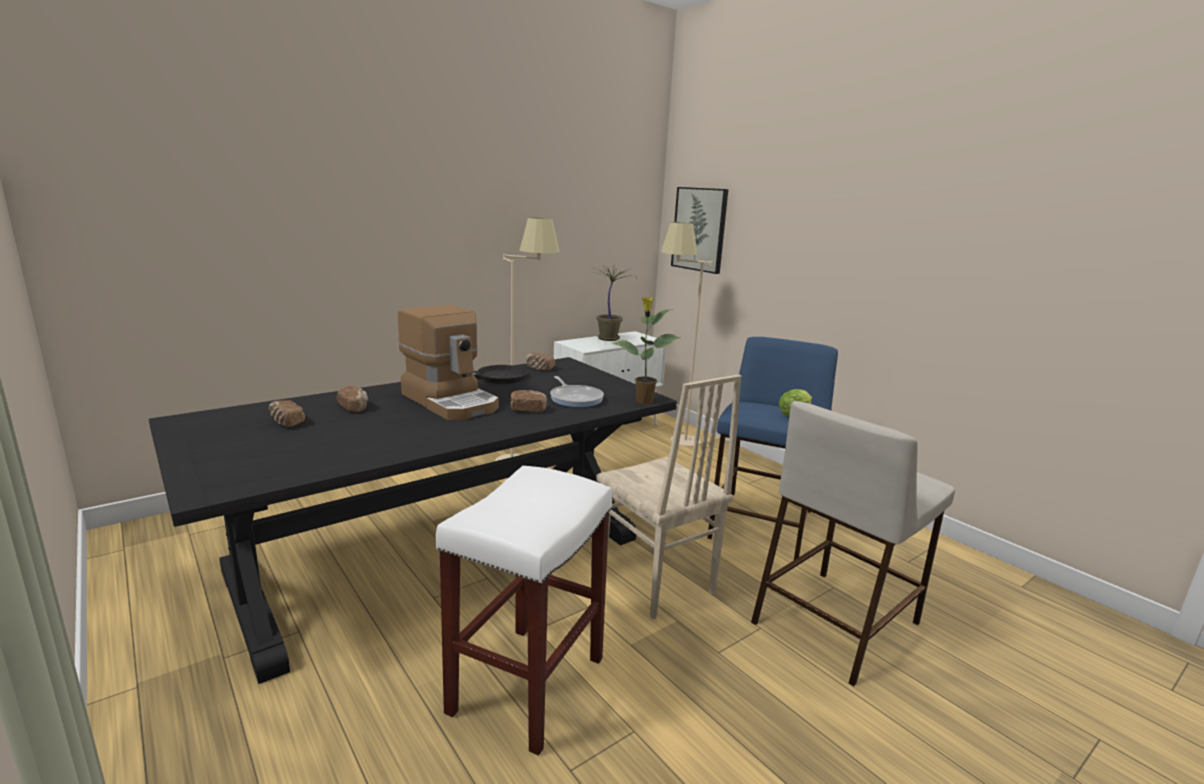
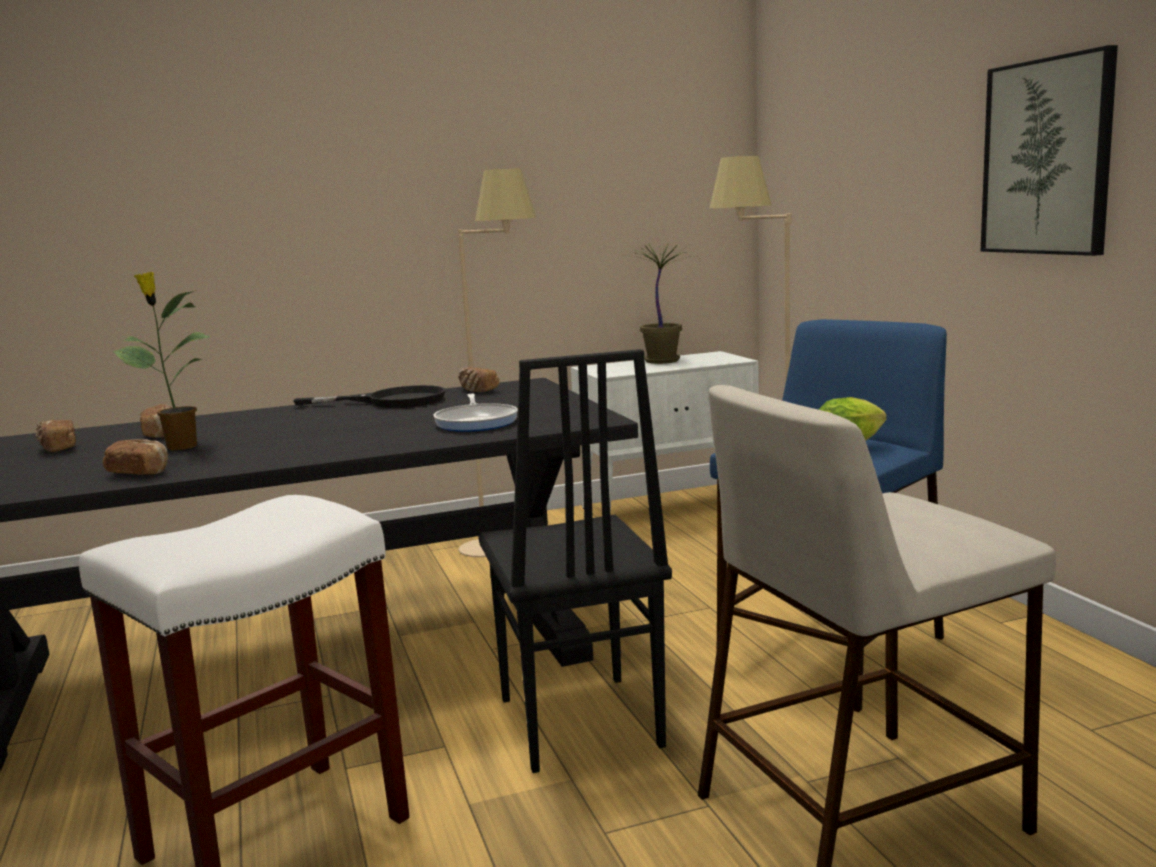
camera: 20 degrees right, 5 degrees down
(451, 401) = (295, 427): coffee machine -> none
(528, 410) = (386, 434): bread -> bread (139, 473)
(643, 401) = (579, 424): potted plant -> potted plant (179, 447)
(655, 583) = (576, 723): beige chair -> black chair
(700, 229) = (803, 172): picture -> picture (1048, 157)

